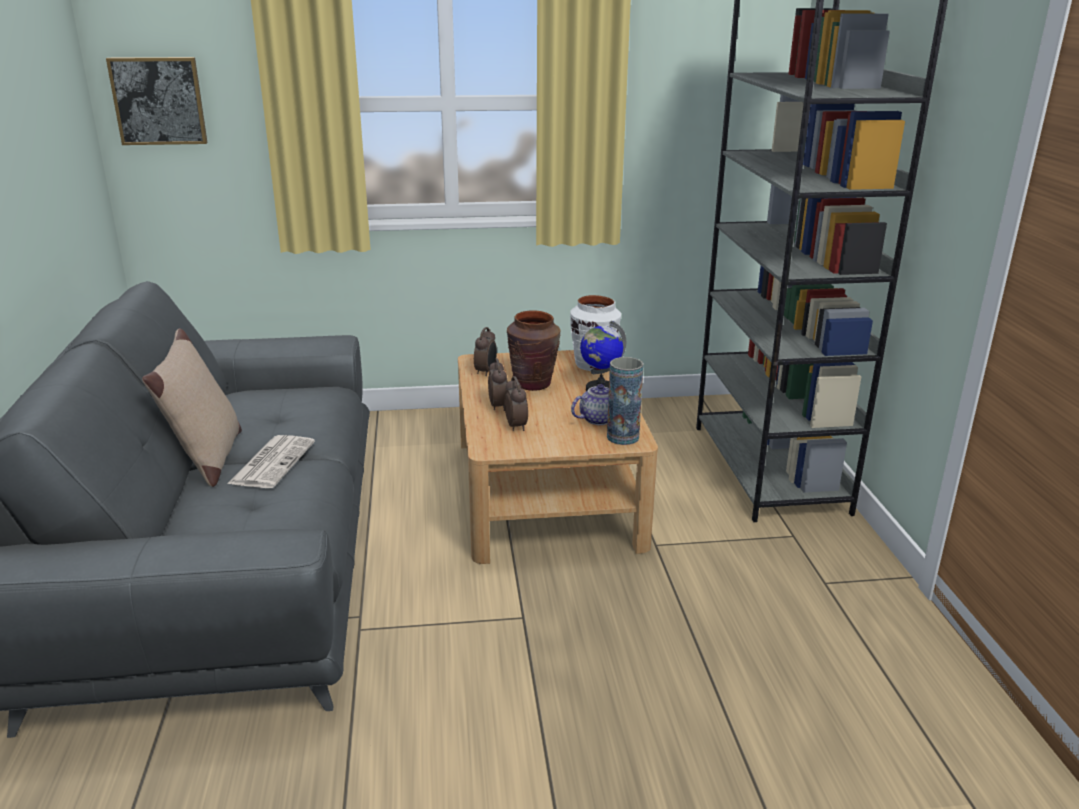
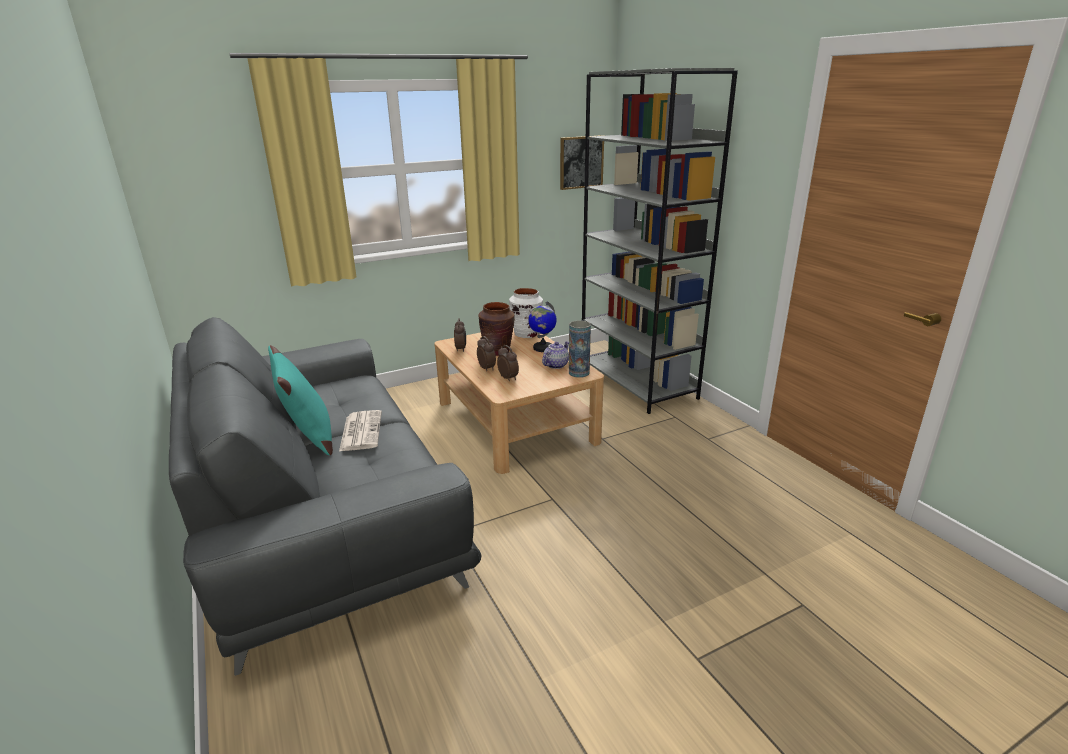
camera: 20 degrees left, 0 degrees up
(158, 101) = (180, 180): picture -> picture (581, 162)
(207, 460) = (309, 439): beige pillow -> turquoise pillow

